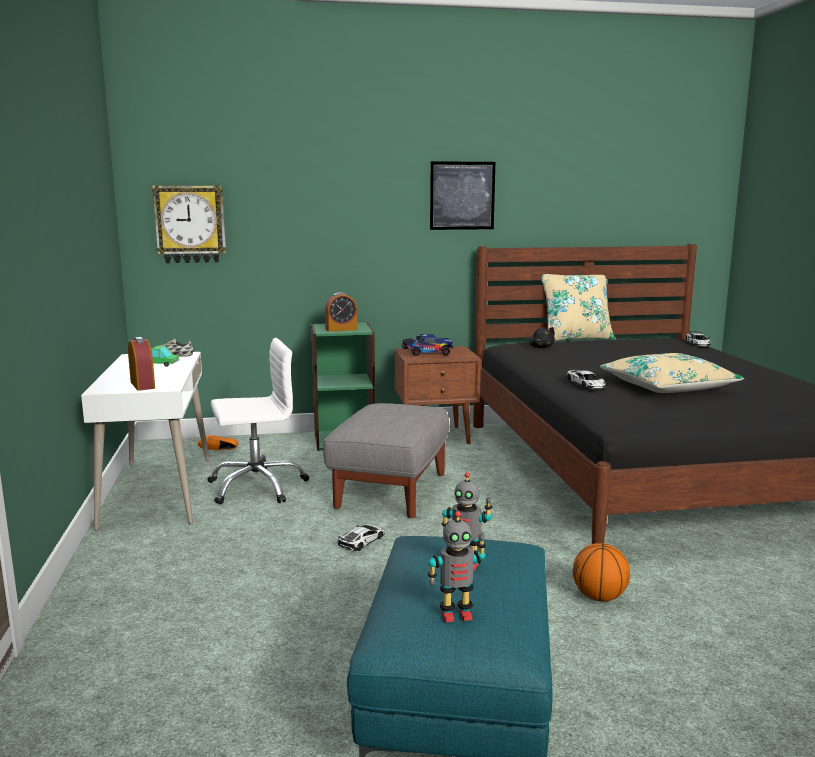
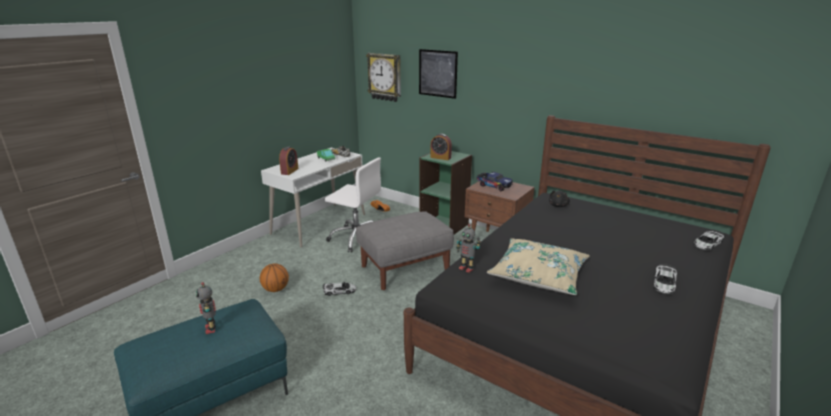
camera: 45 degrees right, 10 degrees up
(456, 614) = (155, 349): toy robot -> toy robot (466, 268)
(462, 195) = (545, 74): picture -> picture (437, 73)
(575, 338) = (616, 204): beige pillow -> none
(586, 384) = (492, 249): toy car -> toy car (664, 283)
(599, 597) = (370, 390): basketball -> basketball (276, 289)

